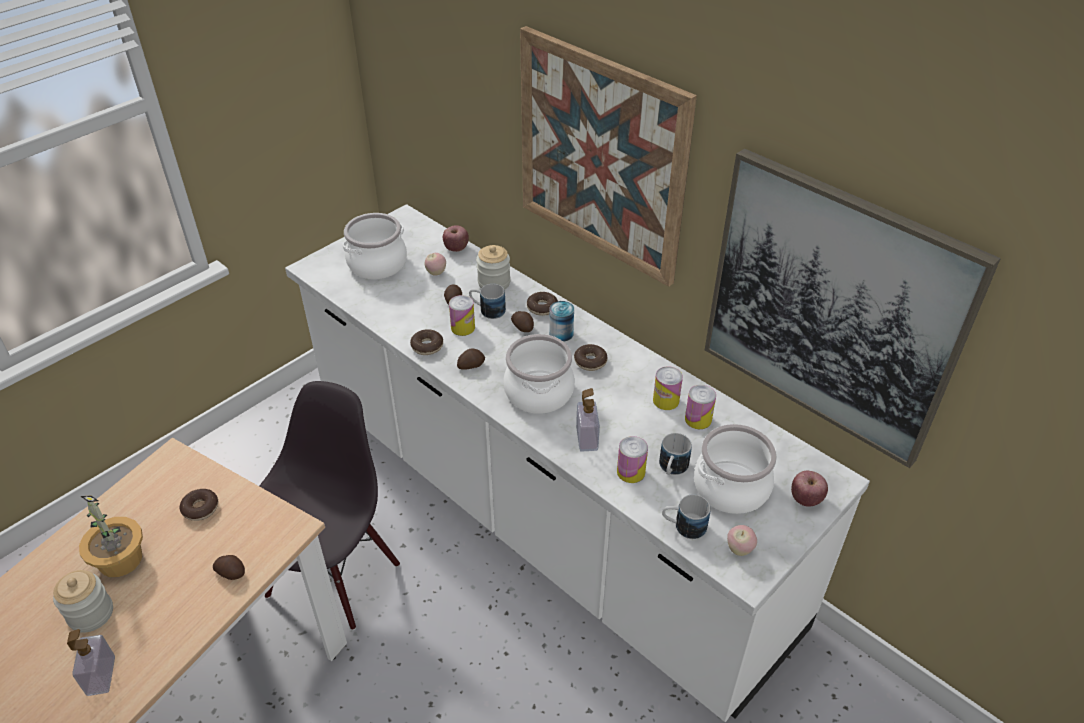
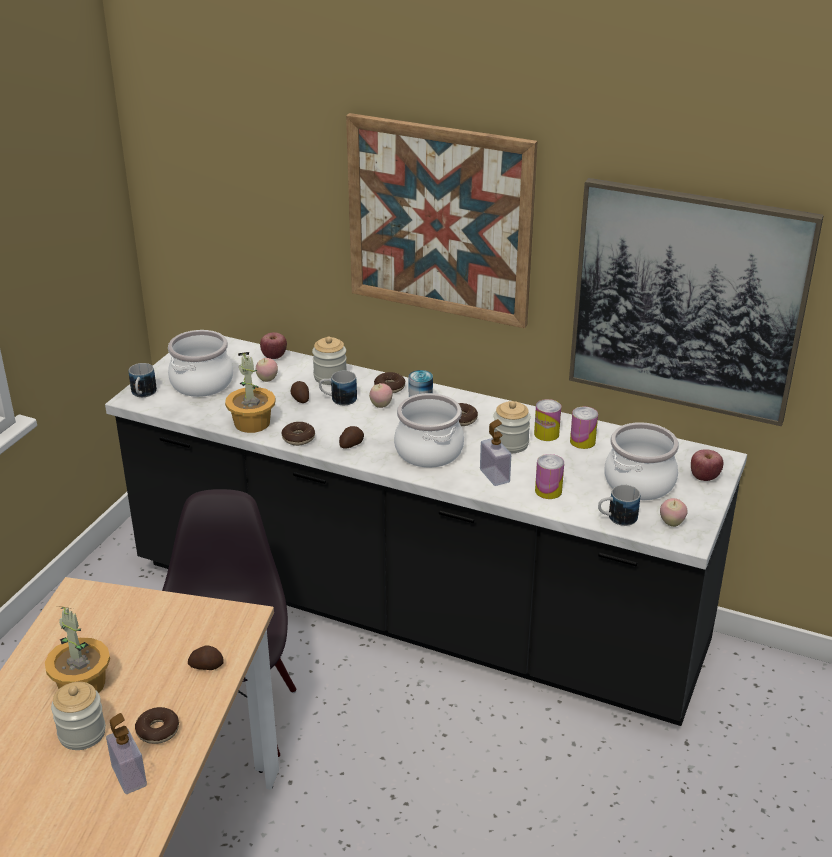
camera: 20 degrees left, 10 degrees down
(200, 508) = (138, 625): donut -> donut (158, 731)
(396, 319) = (252, 423): none -> potted plant
(463, 327) = (323, 417): can -> none
(523, 327) = (381, 405): potato -> apple
(542, 510) = (416, 609): white counter -> black counter
(623, 403) = (510, 444): none -> jar
(671, 469) = (582, 481): mug -> mug (142, 394)

